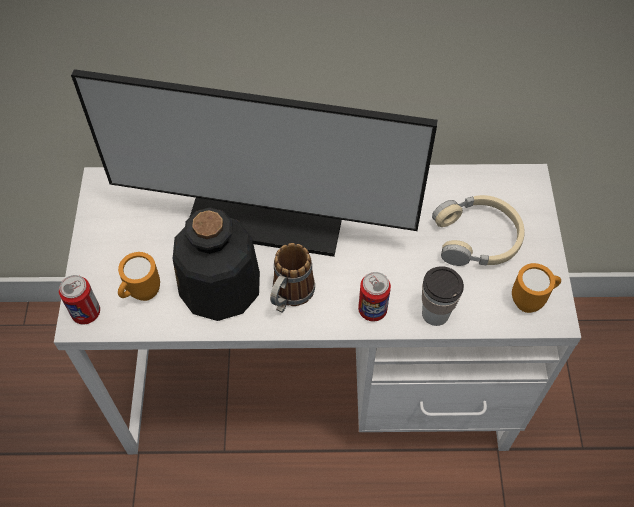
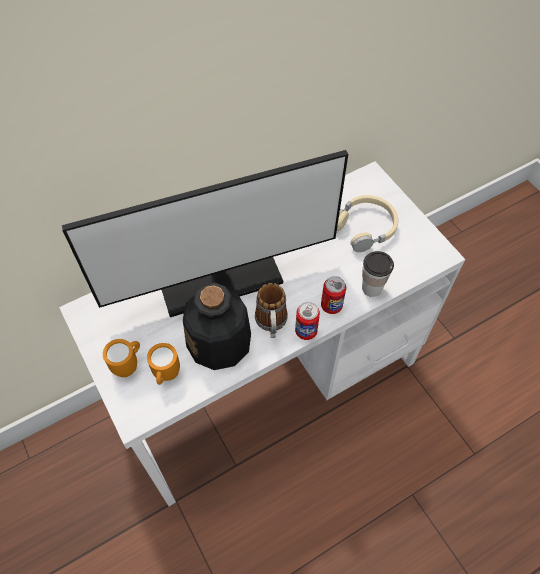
camera: 30 degrees left, 0 degrees up
(86, 313) = (134, 410): can -> can (306, 331)
(531, 300) = (422, 251): orange mug -> orange mug (128, 365)

